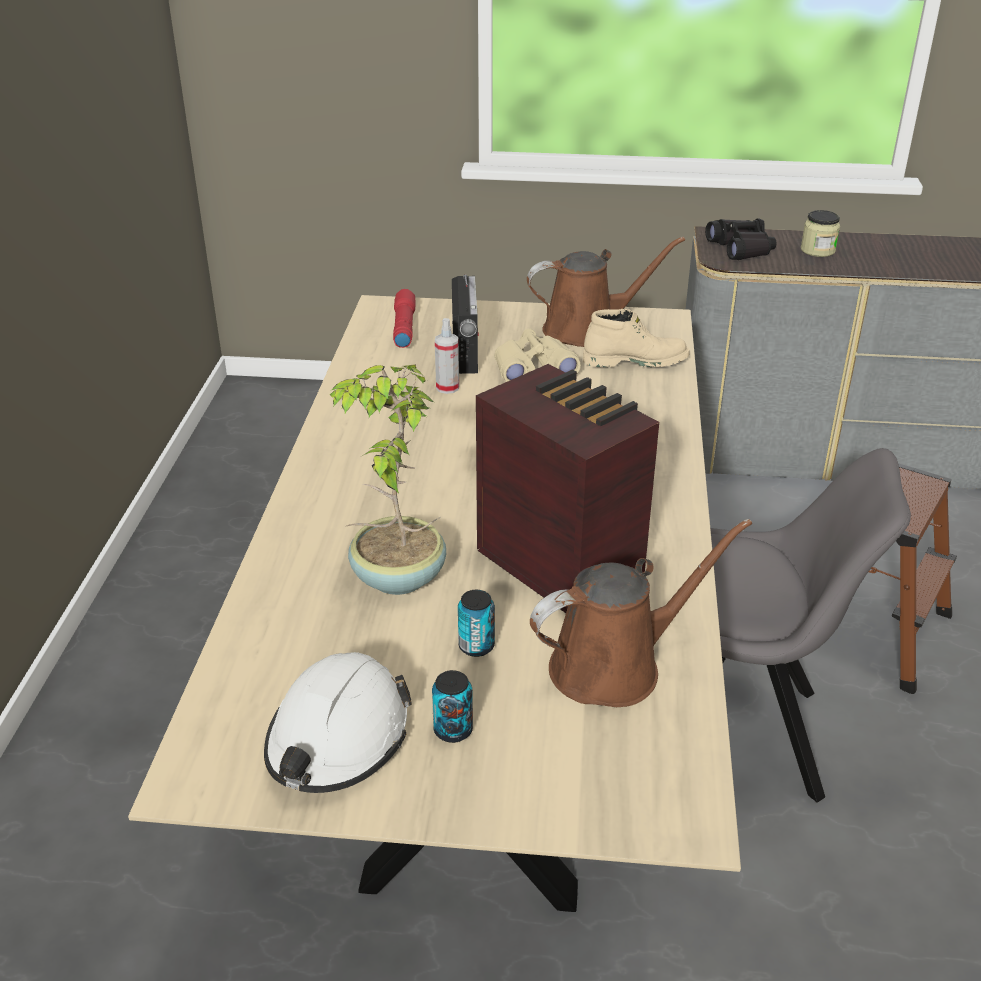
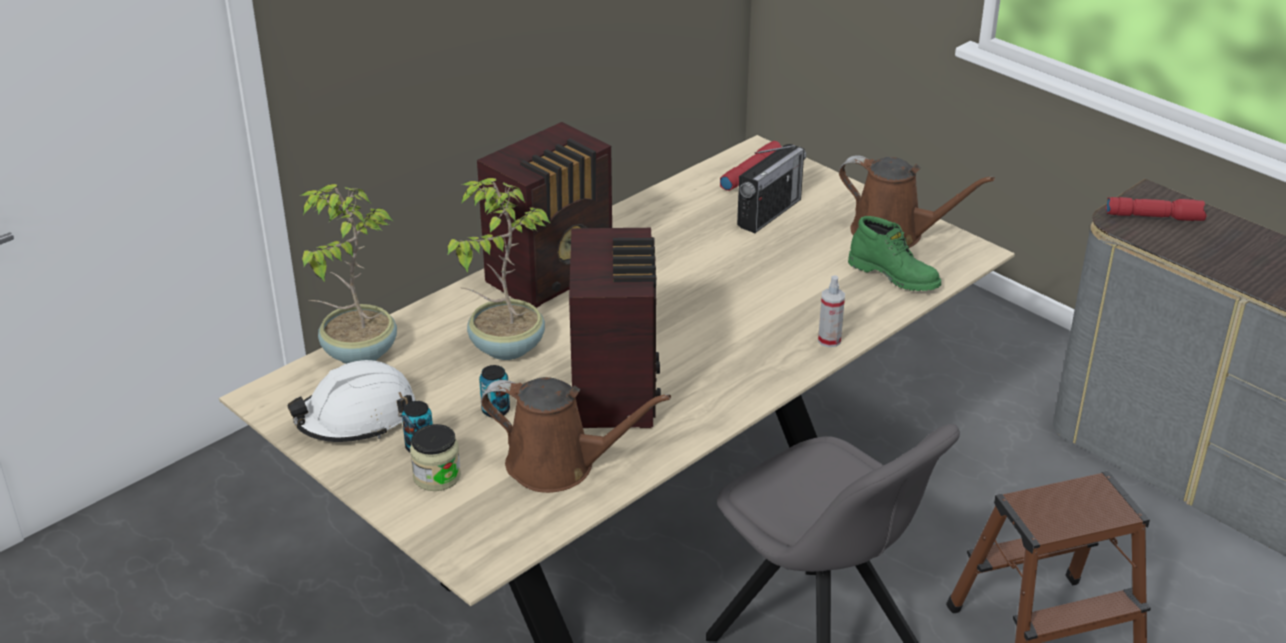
camera: 40 degrees right, 0 degrees up
(241, 667) = (358, 353): none -> potted plant
(347, 487) = (553, 275): none -> radio
(447, 387) = (717, 235): spray bottle -> spray bottle (829, 340)
(533, 369) = (802, 248): beige binoculars -> none
(635, 360) = (895, 275): beige boot -> green boot
(741, 248) = (1154, 217): black binoculars -> red flashlight
(817, 250) = (1234, 247): jar -> jar (437, 476)

